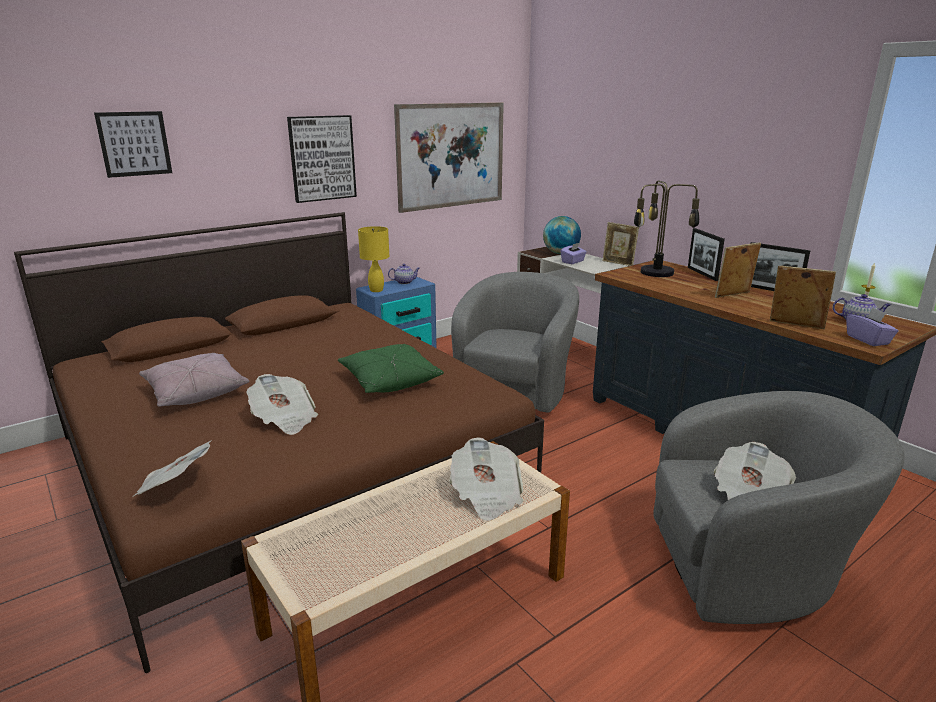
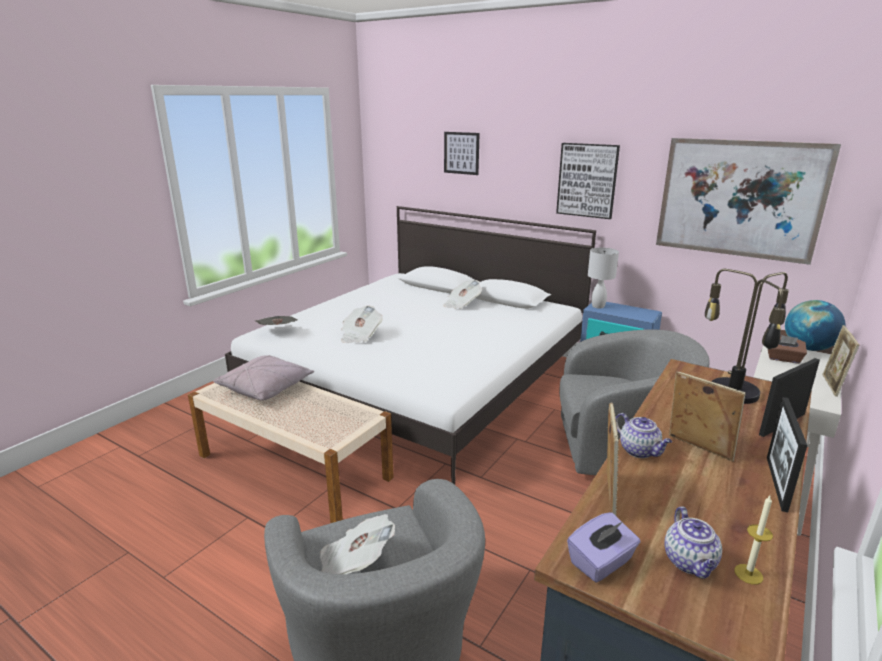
camera: 70 degrees right, 0 degrees up
(195, 392) = (380, 307): purple pillow -> purple pillow (266, 388)
(288, 460) = (420, 381): brown bed -> white bed
(376, 290) = (597, 306): yellow table lamp -> white table lamp
(389, 381) = (437, 352): green pillow -> none
(405, 282) = (635, 311): teapot -> teapot (640, 451)
(486, 496) = (312, 423): newspaper -> newspaper (462, 304)
(573, 262) = (783, 358): purple tissue box -> brown tissue box

